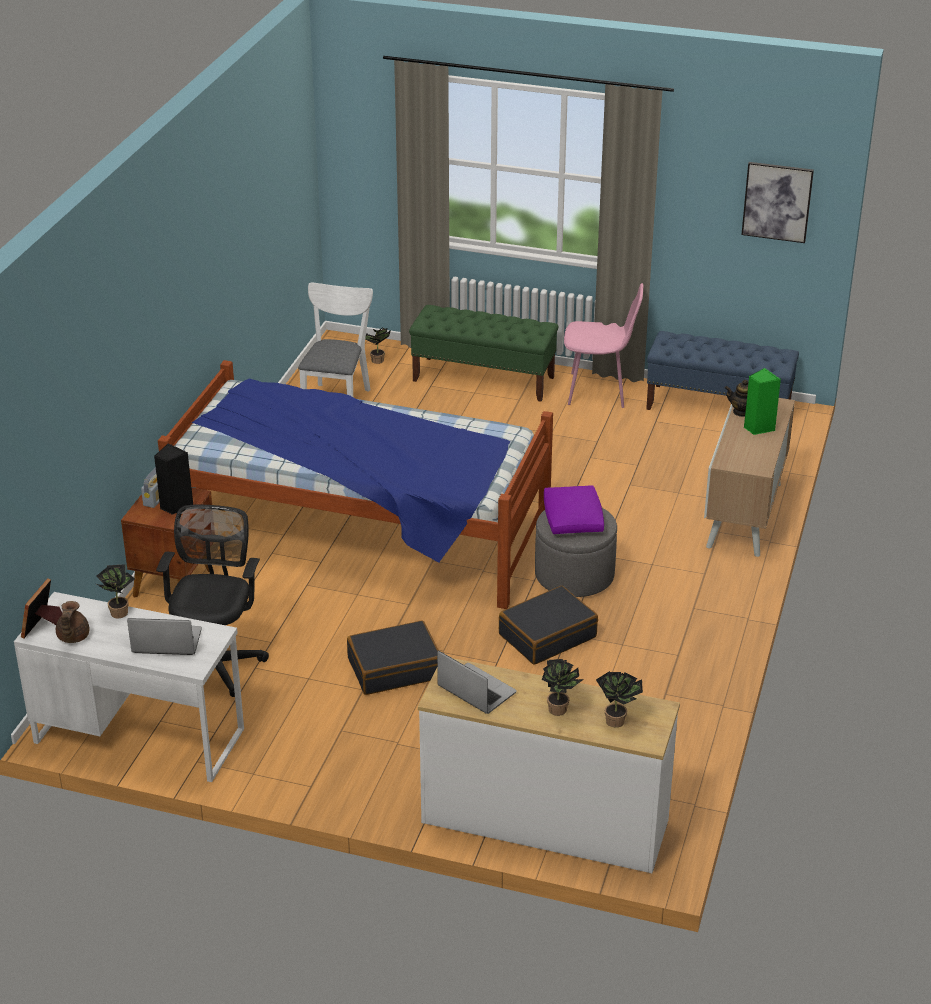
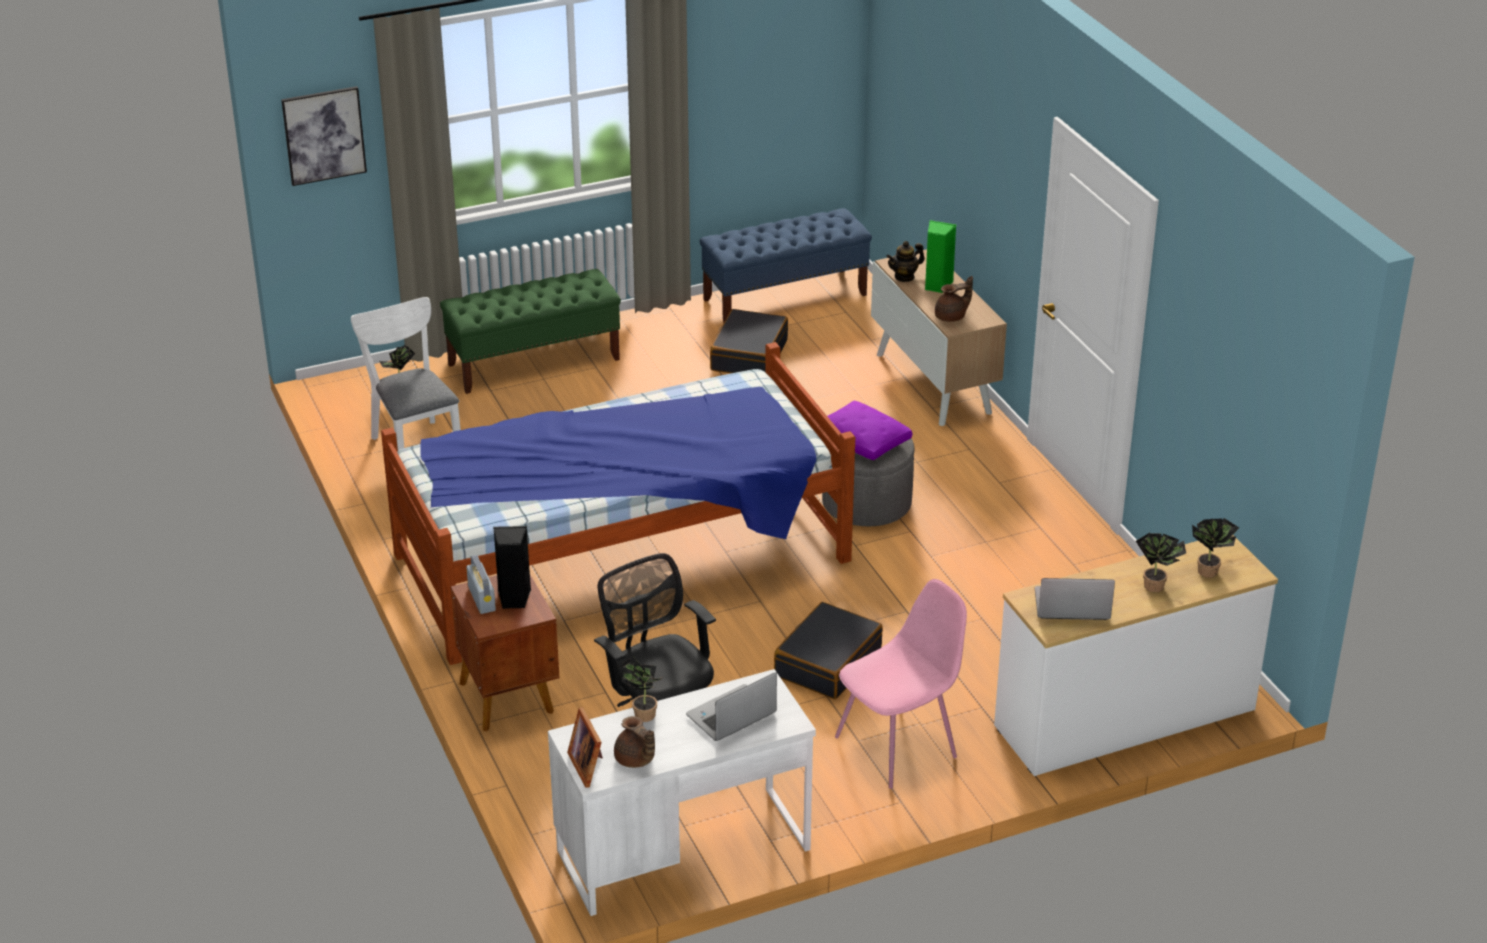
camera: 40 degrees left, 0 degrees up
(547, 635) = (916, 566): black suitcase -> black suitcase (748, 355)
(599, 390) = (659, 326): pink chair -> pink chair (898, 746)
(735, 455) = (951, 317): none -> brown teapot
(777, 202) = (806, 54): picture -> picture (324, 135)

